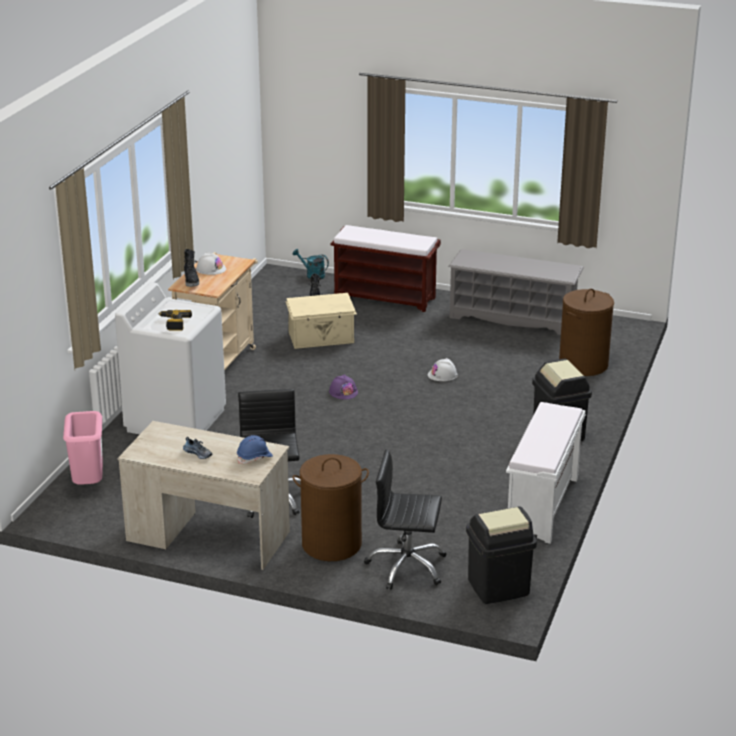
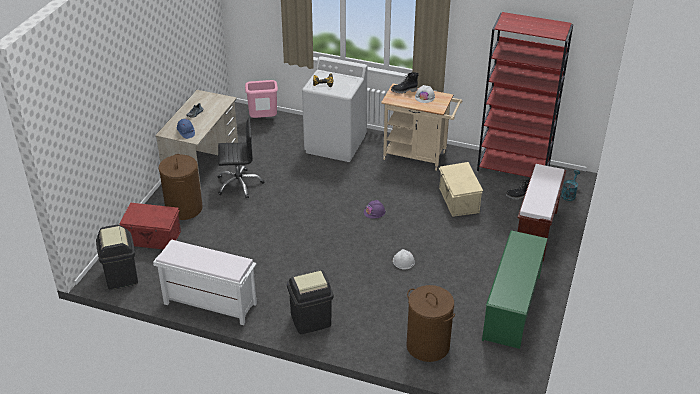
camera: 90 degrees right, 10 degrees up
(254, 301) = (514, 168): none -> red bookcase
(406, 567) = (153, 238): black office chair -> red storage box
(513, 318) = (512, 307): grey shoe rack -> green shoe rack

